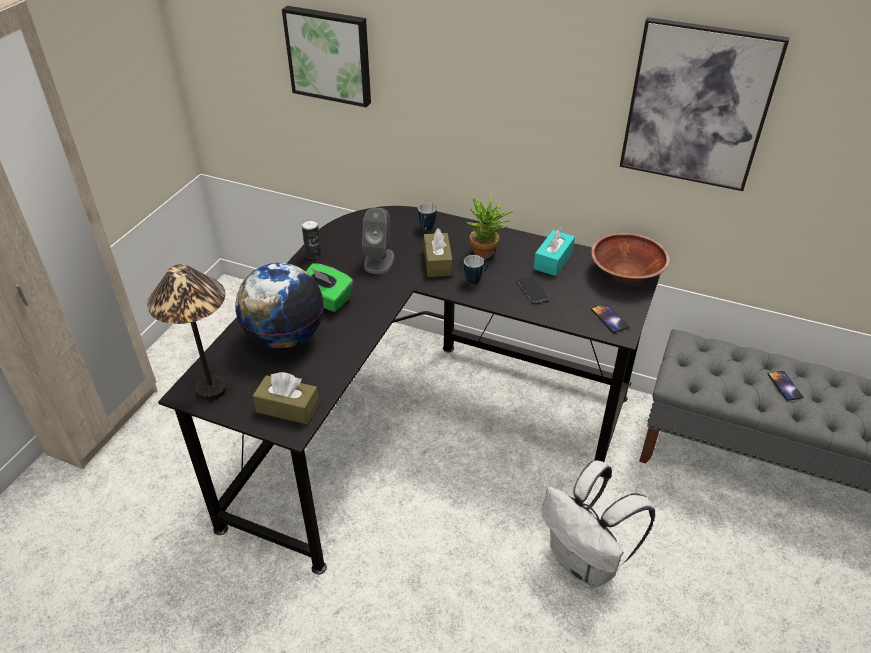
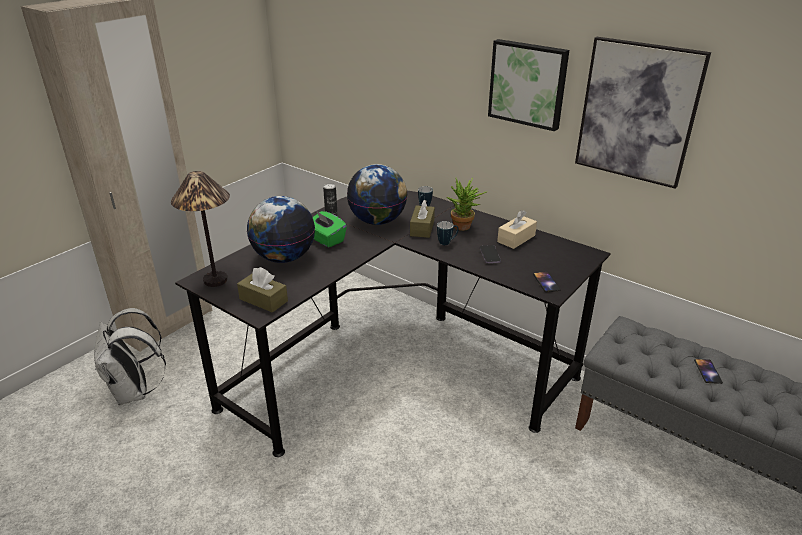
camera: 15 degrees right, 10 degrees down
(330, 55) = (371, 69): picture -> picture (528, 84)
(379, 260) = (378, 221): grey speaker -> globe
(553, 260) = (516, 238): turquoise tissue box -> beige tissue box
(585, 563) = (499, 496): white backpack -> white backpack (135, 392)
(626, 274) = (574, 255): brown bowl -> none

